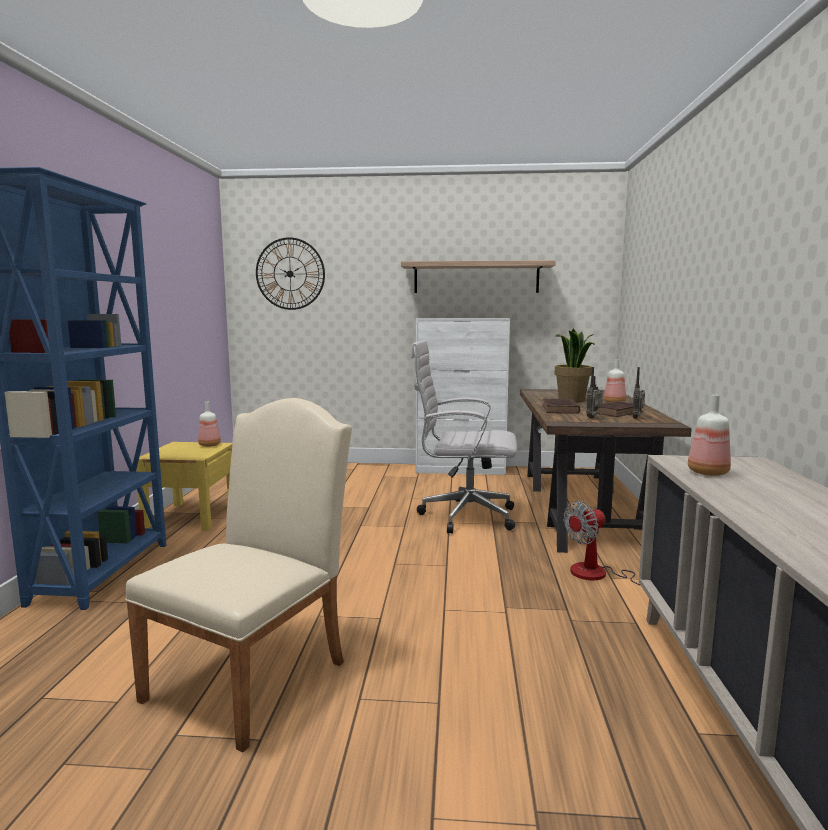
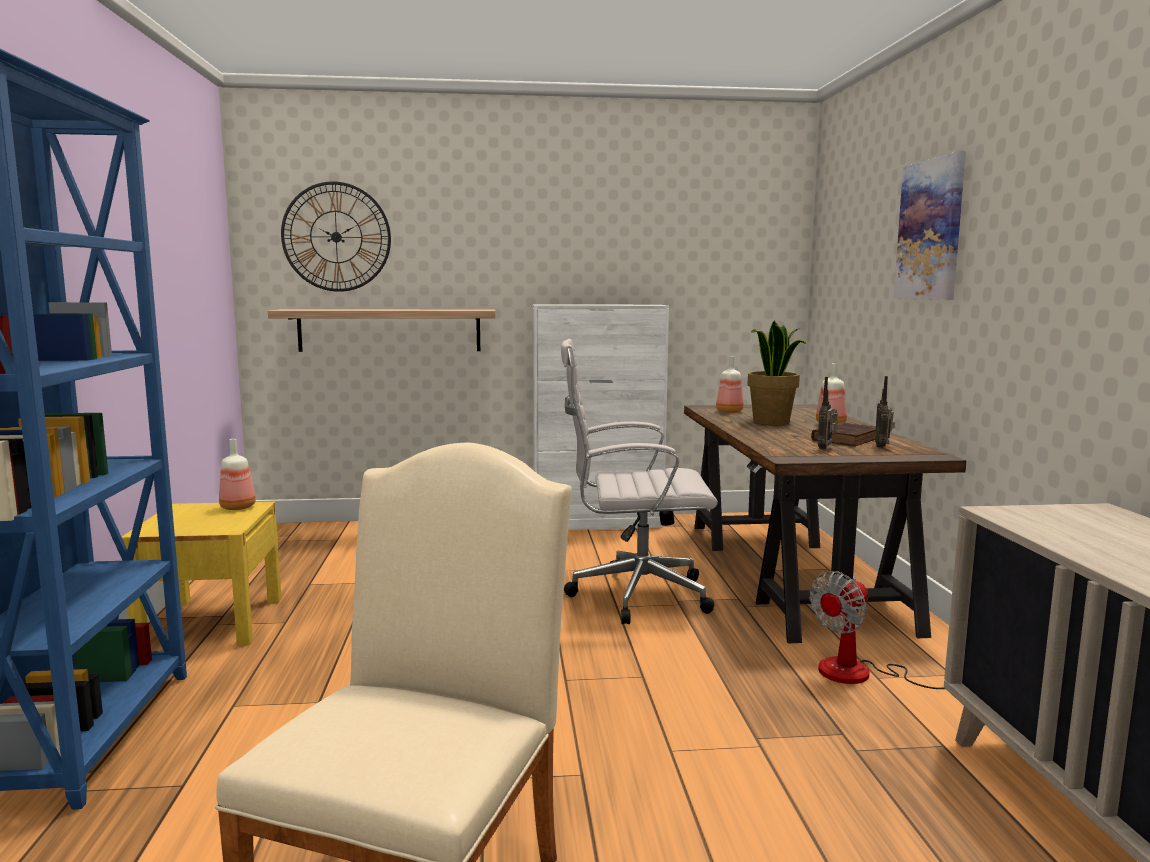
camera: 10 degrees left, 0 degrees up
(476, 278) = (615, 247): shelf -> shelf (389, 330)
(560, 410) = (770, 437): brown book -> none
(681, 262) = (931, 230): none -> picture
(706, 473) = (1066, 532): bottle -> bottle (728, 411)

